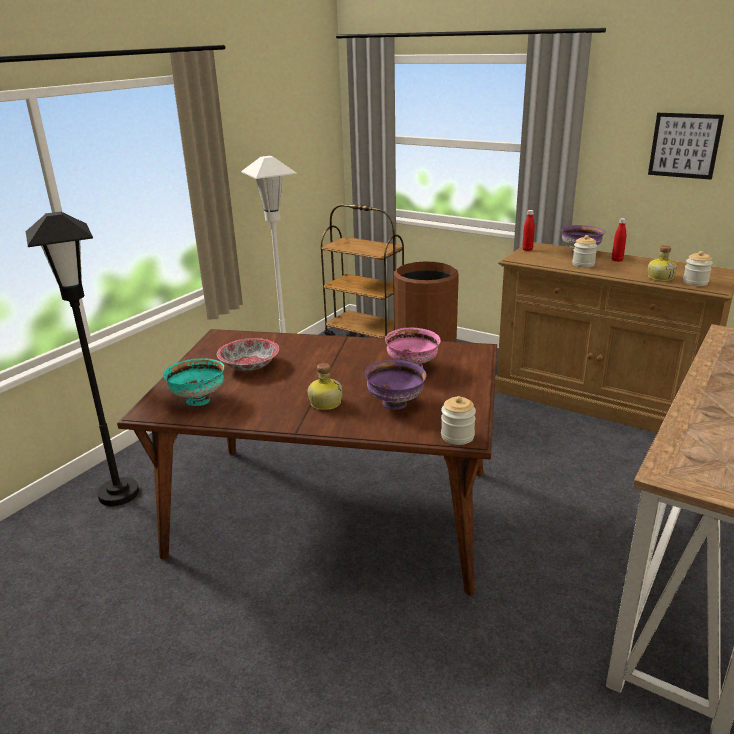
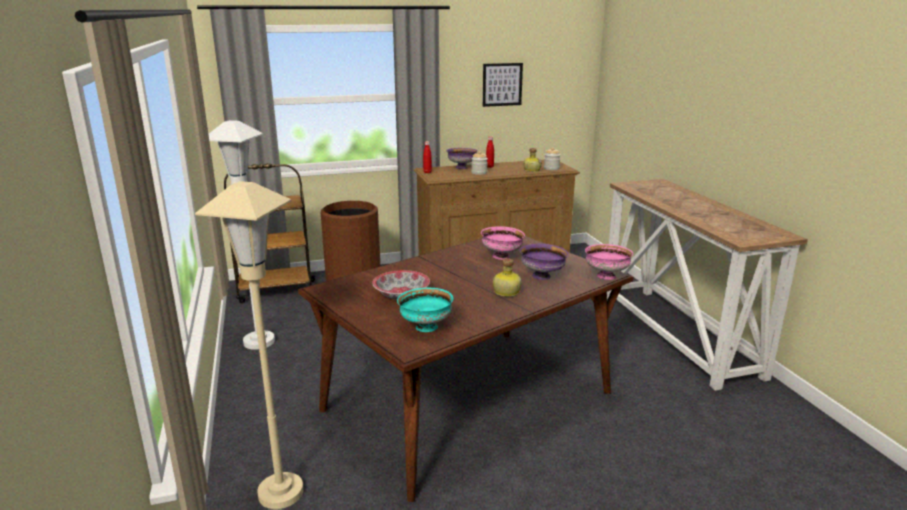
camera: 50 degrees left, 5 degrees down
(118, 493) = (280, 493): black floor lamp -> beige floor lamp
(457, 436) = (606, 276): jar -> pink bowl

